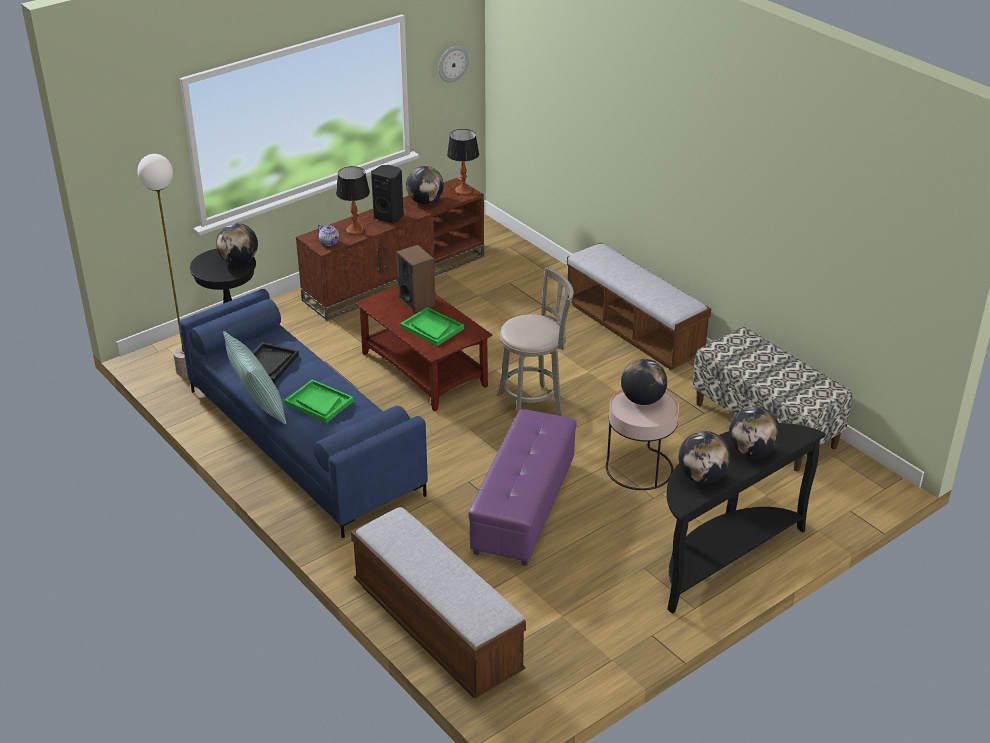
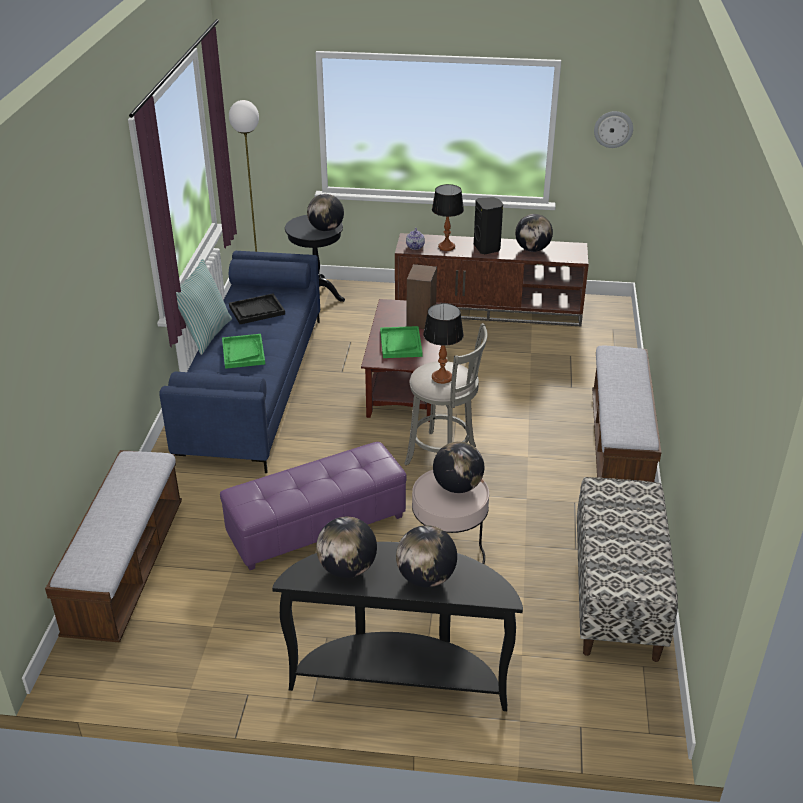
camera: 45 degrees right, 0 degrees up
(463, 191) = (575, 254): table lamp -> table lamp (442, 377)

